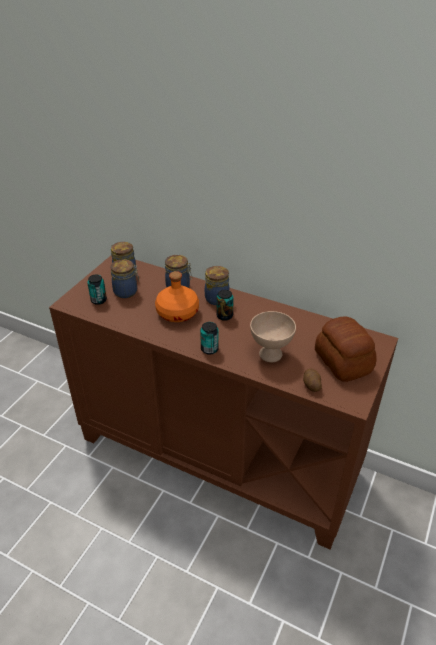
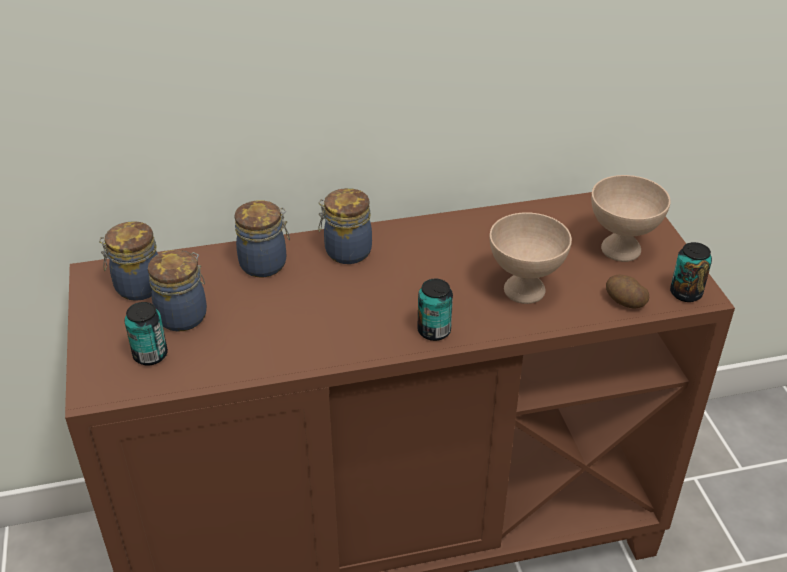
camera: 40 degrees left, 0 degrees up
(178, 312) = (315, 303): orange bottle -> none
(224, 316) = (393, 271): can -> can (685, 293)
(342, 362) = (621, 250): bread -> beige bowl

